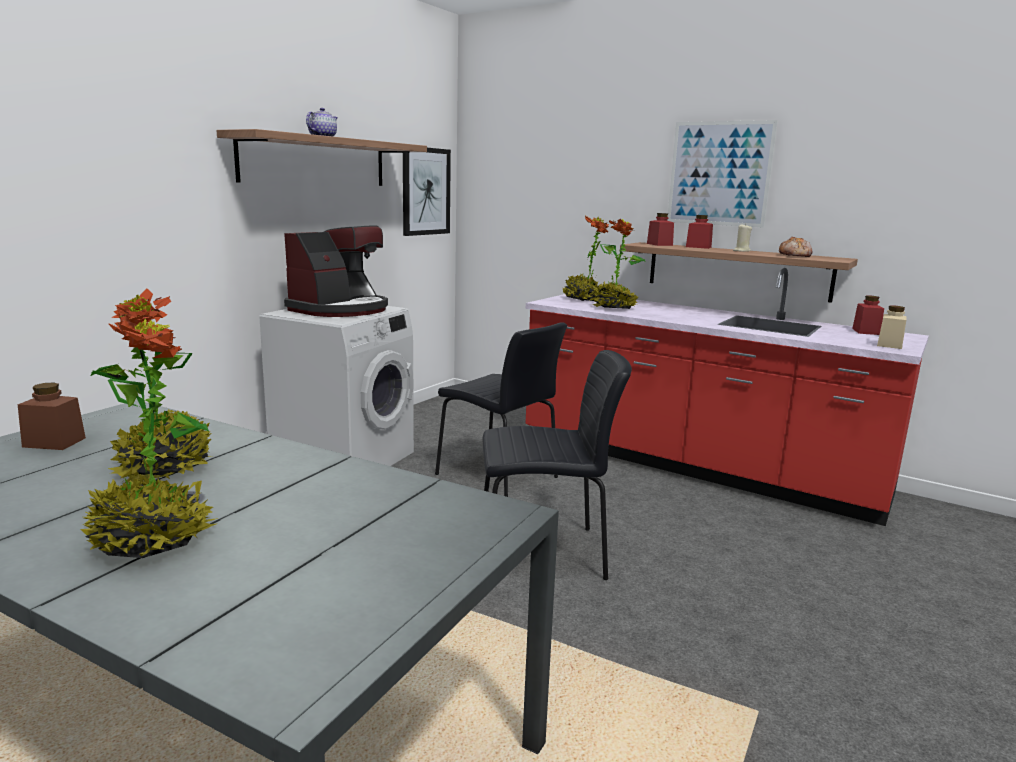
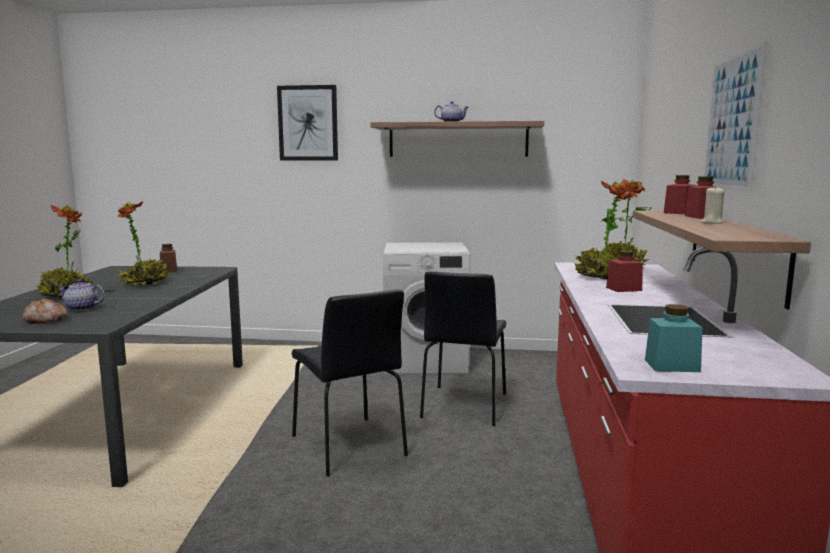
camera: 65 degrees right, 5 degrees down
(334, 526) = (81, 308): none -> teapot
(340, 309) = (429, 247): coffee machine -> none
(425, 191) = (587, 160): picture -> picture (308, 123)
(795, 255) = (727, 230): bread -> bread (45, 320)
(866, 331) = (755, 356): red jar -> red jar (623, 289)
(889, 345) = (672, 366): beige jar -> turquoise jar

